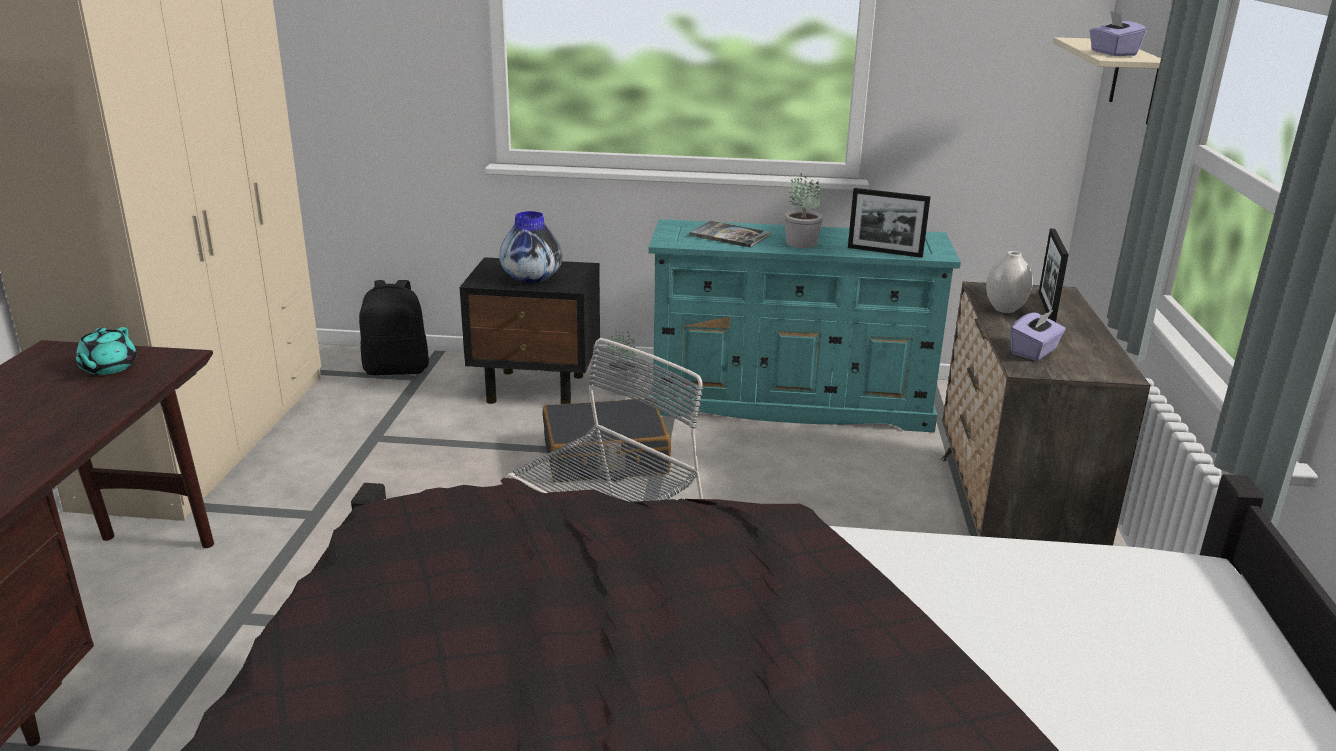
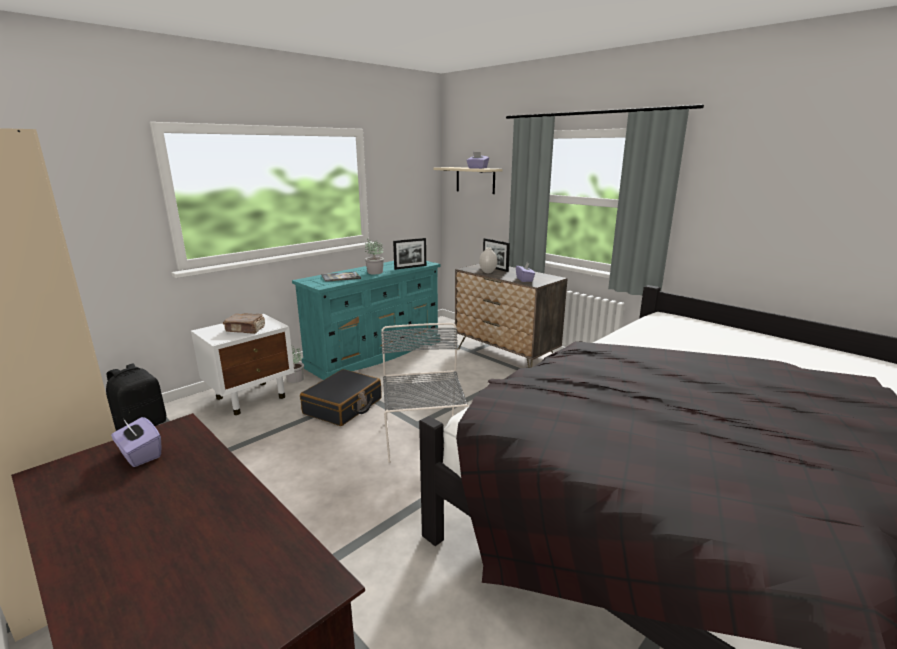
camera: 50 degrees left, 5 degrees down
(108, 368) = (140, 455): turquoise teapot -> purple tissue box
(531, 279) = (246, 329): vase -> brown book
(537, 388) = (252, 397): black nightstand -> white nightstand

